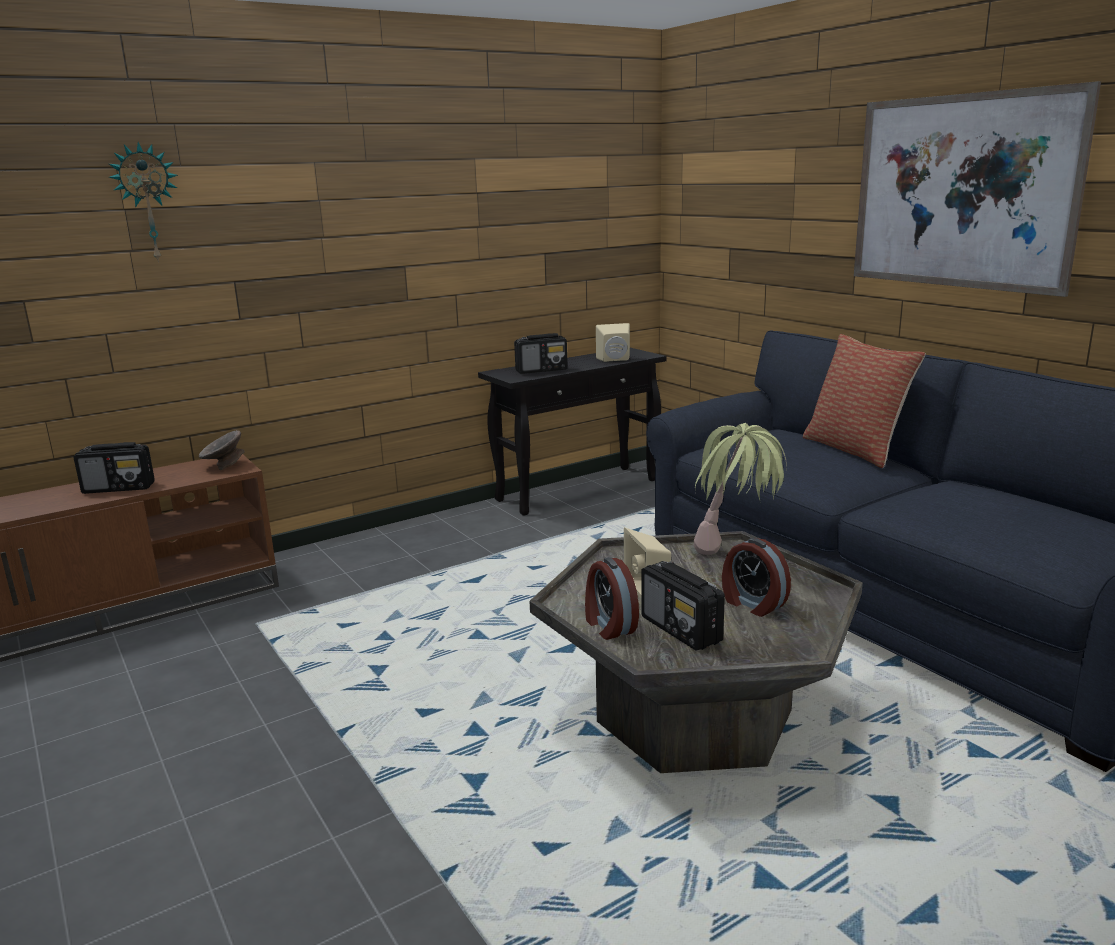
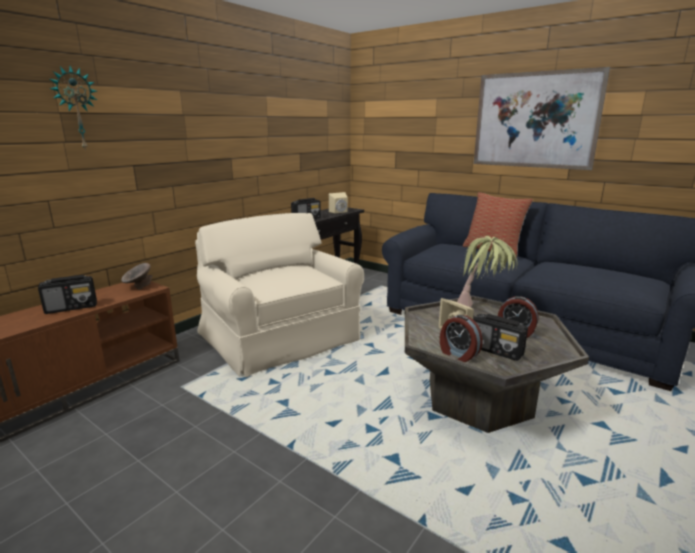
camera: 20 degrees left, 0 degrees up
(447, 568) = (280, 336): none -> beige armchair

